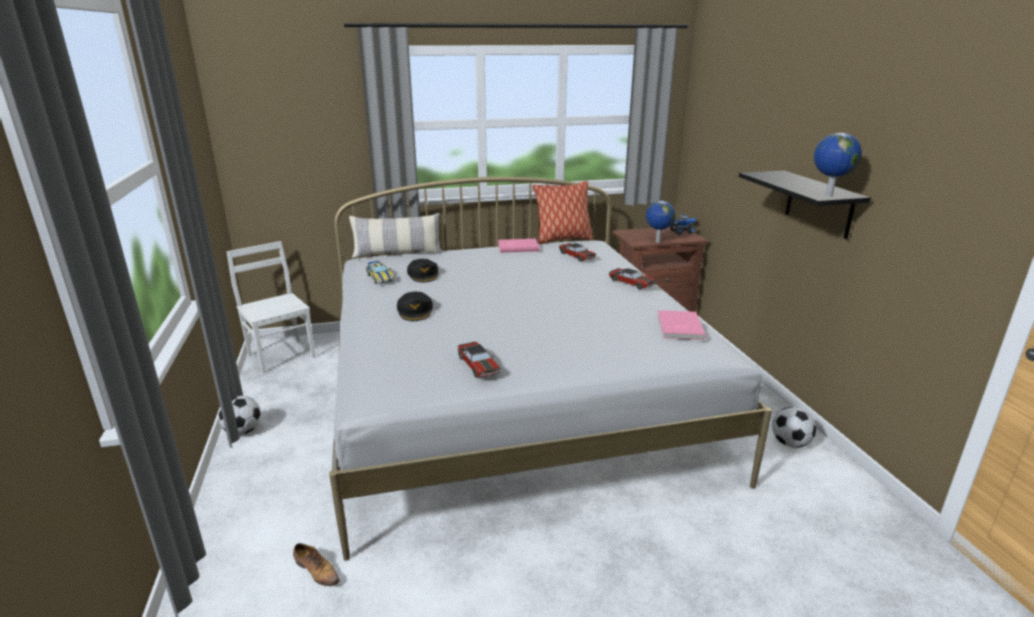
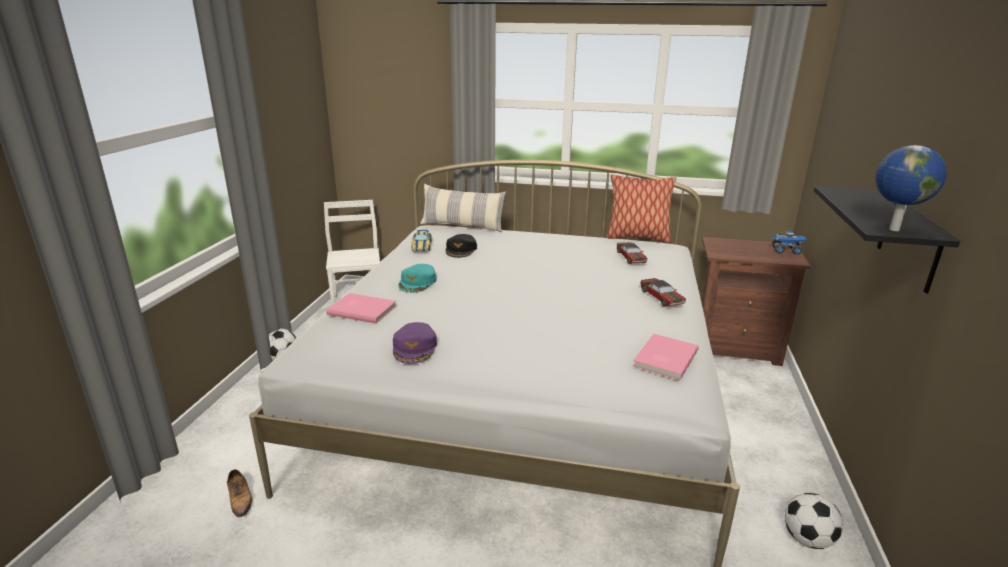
camera: 25 degrees right, 0 degrees up
(415, 311) = (417, 283): black cap -> turquoise cap
(478, 365) = (415, 348): toy car -> purple cap
(517, 247) = (578, 238): pink book -> pink book (362, 309)
(657, 242) = (742, 257): globe -> none

